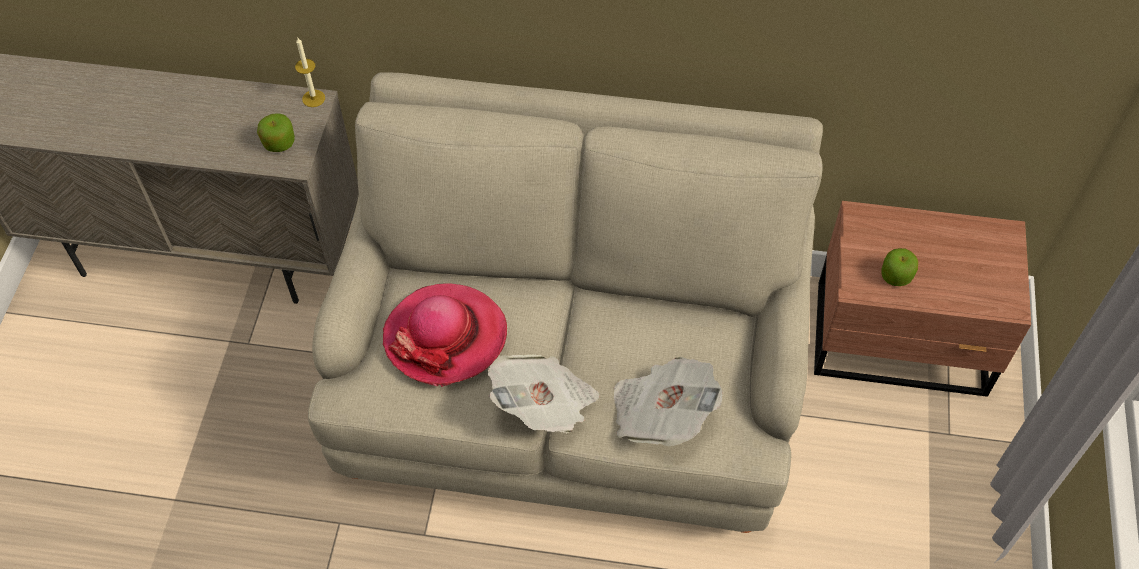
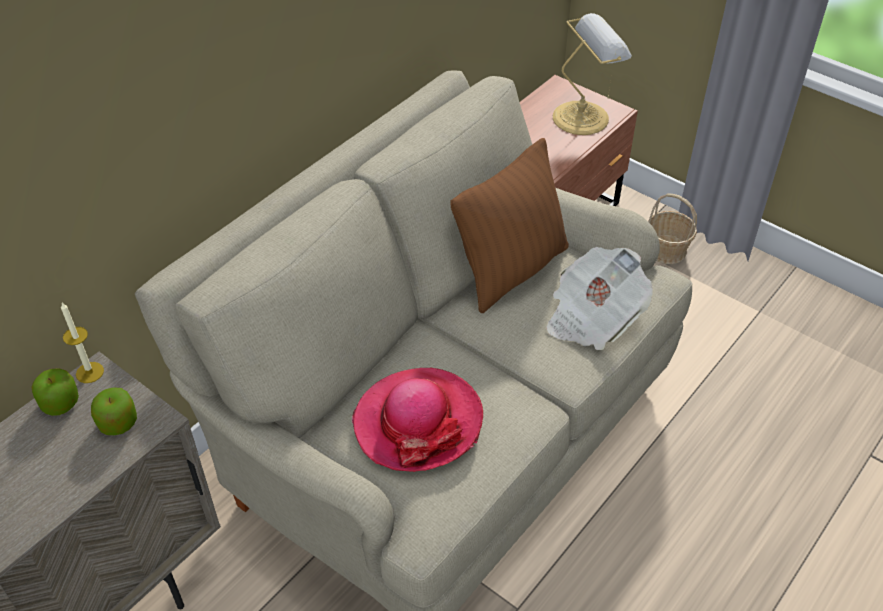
camera: 60 degrees left, 10 degrees down
(545, 405) = (535, 386): newspaper -> none
(676, 321) = (511, 270): none -> brown pillow
(896, 276) = (553, 148): apple -> apple (60, 403)
(951, 474) = (666, 250): none -> basket
(972, 279) = (583, 117): none -> table lamp

